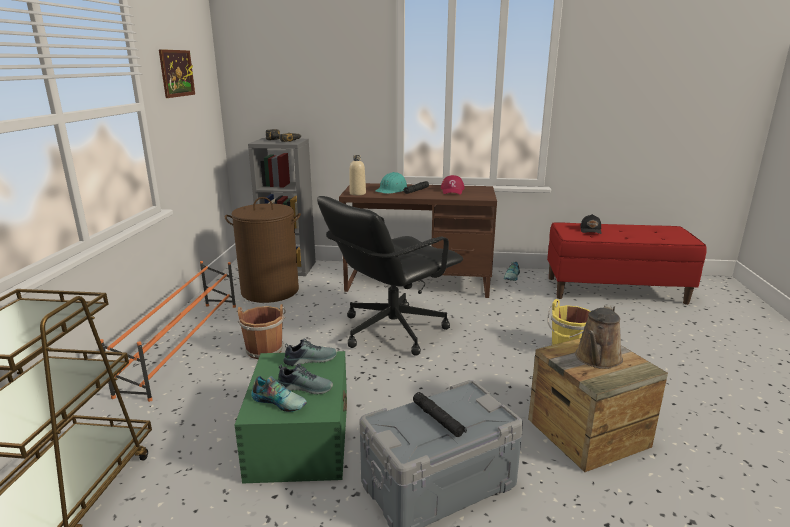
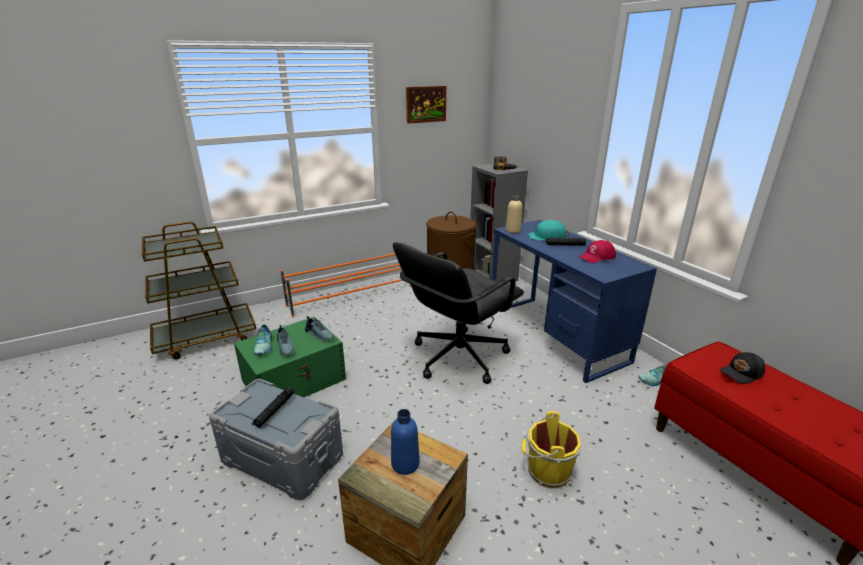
camera: 55 degrees right, 5 degrees up
(264, 349) = (375, 322): brown bucket -> none
(391, 330) = (458, 357): black office chair -> black office chair turned 60 degrees counterclockwise
(418, 283) = (555, 335): brown desk -> blue desk
(597, 359) = (405, 464): brown watering can -> blue bottle

